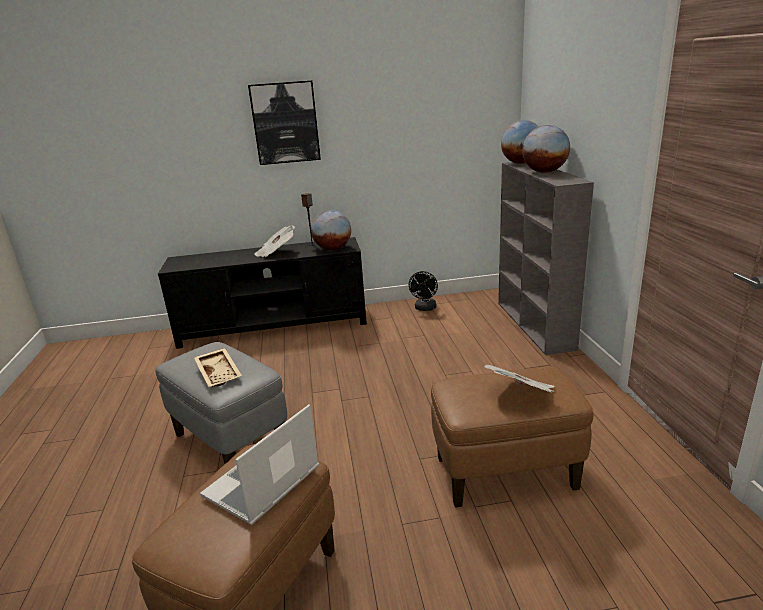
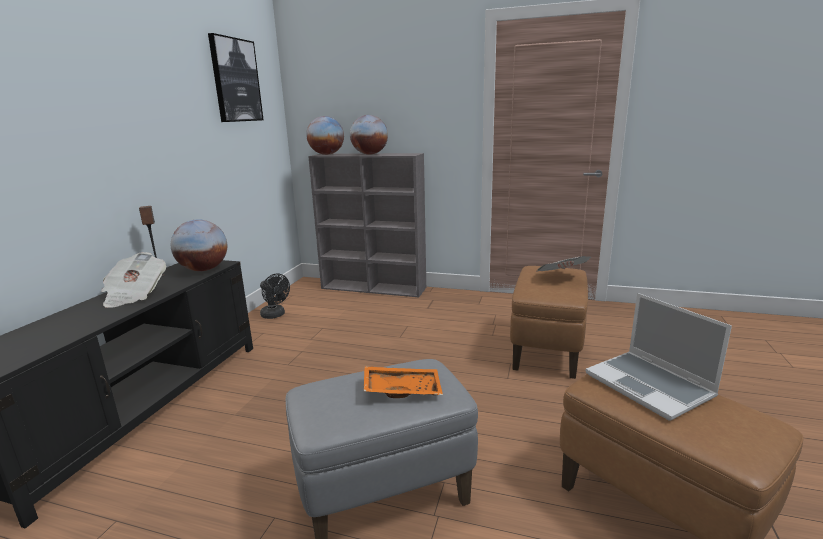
camera: 65 degrees left, 5 degrees down
(220, 373) = (402, 389): beige tray -> orange tray
(285, 123) = (92, 108): picture -> picture (235, 80)

